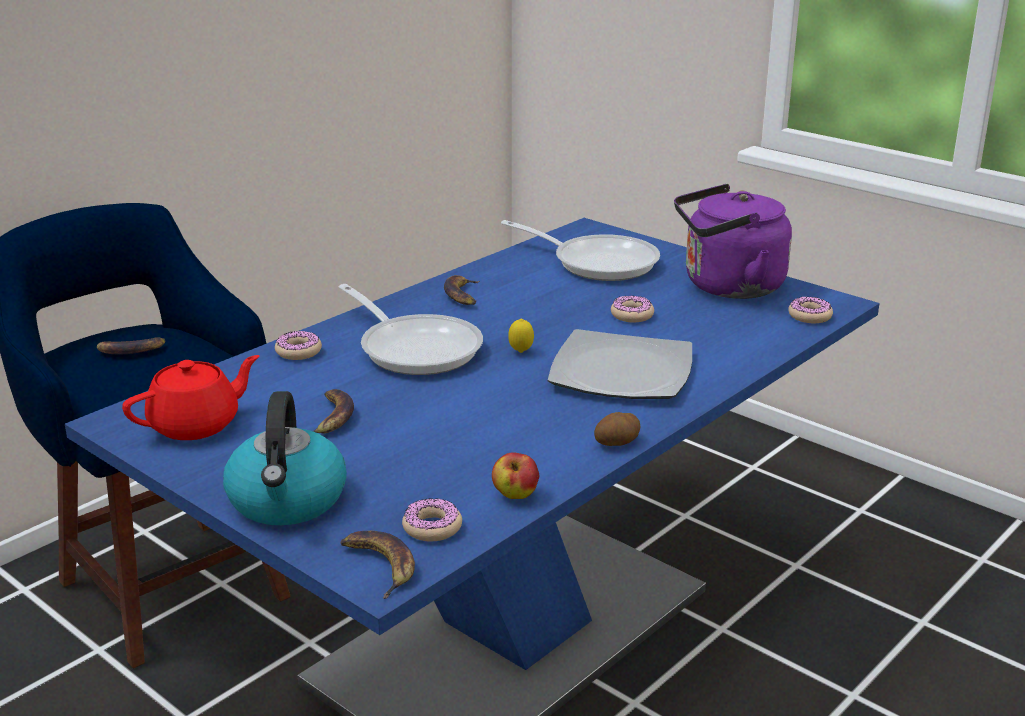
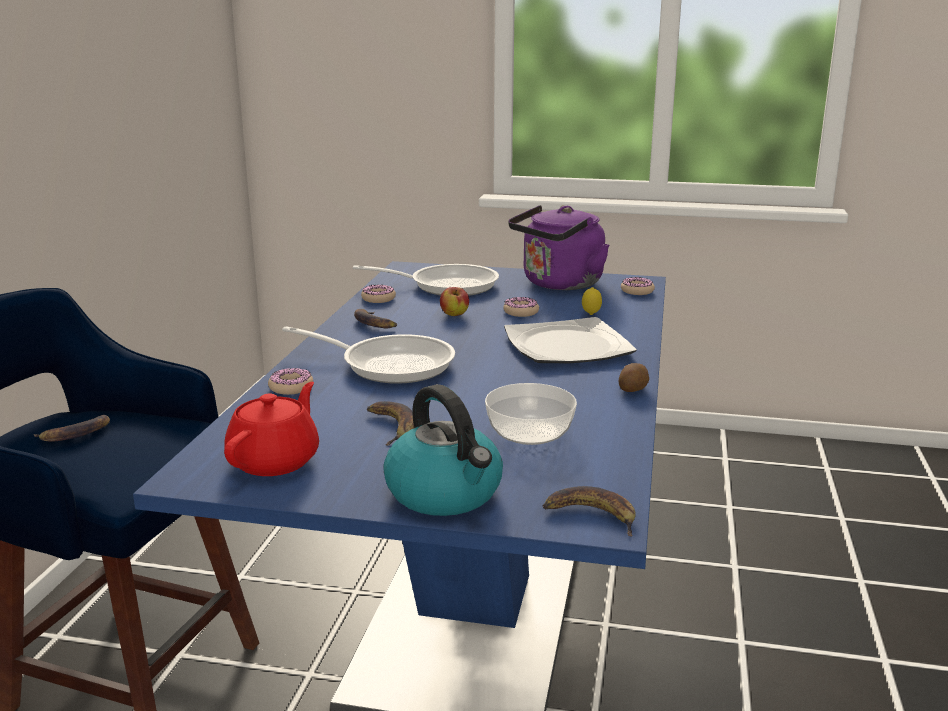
camera: 30 degrees left, 5 degrees down
(432, 527) = (589, 478): donut -> donut (378, 299)
(445, 462) = (531, 433): none -> bowl
(515, 496) = (616, 440): apple -> apple (454, 315)
(521, 352) = (476, 350): lemon -> lemon (591, 314)

